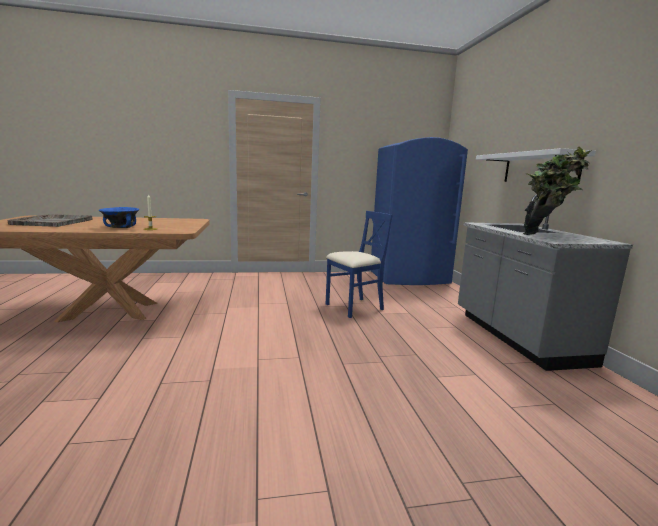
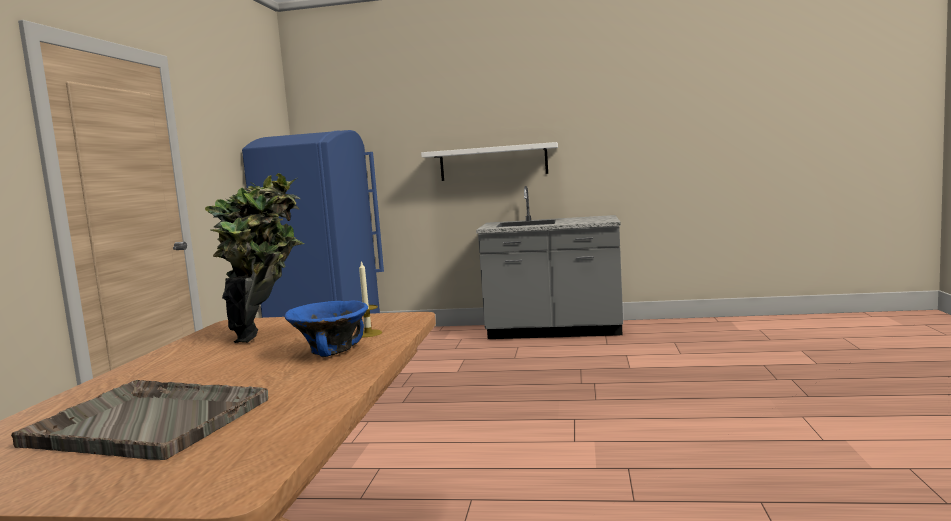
camera: 70 degrees left, 5 degrees down
(354, 307) = (424, 382): blue chair -> none
(545, 236) = (579, 221): potted plant -> potted plant (267, 334)

